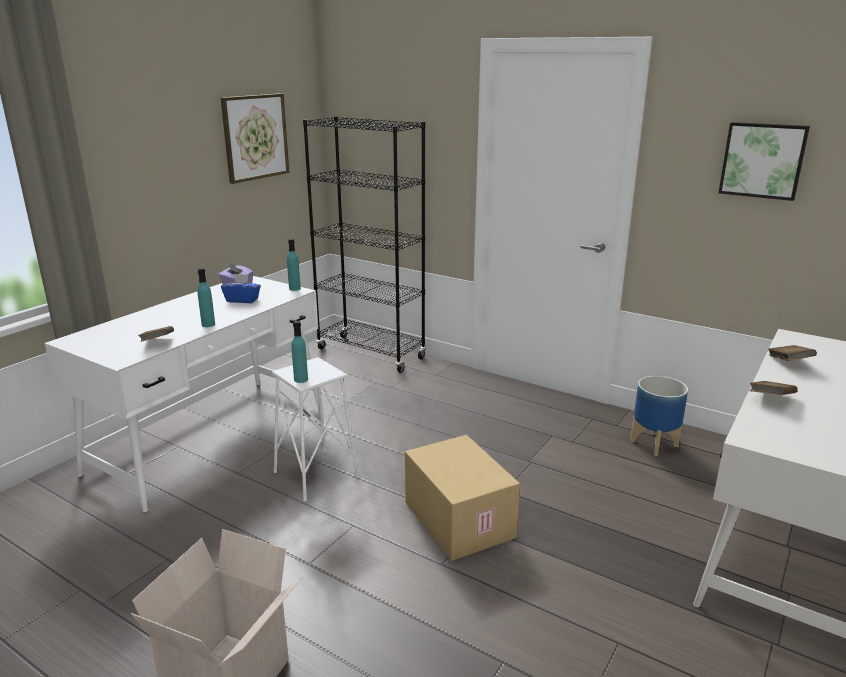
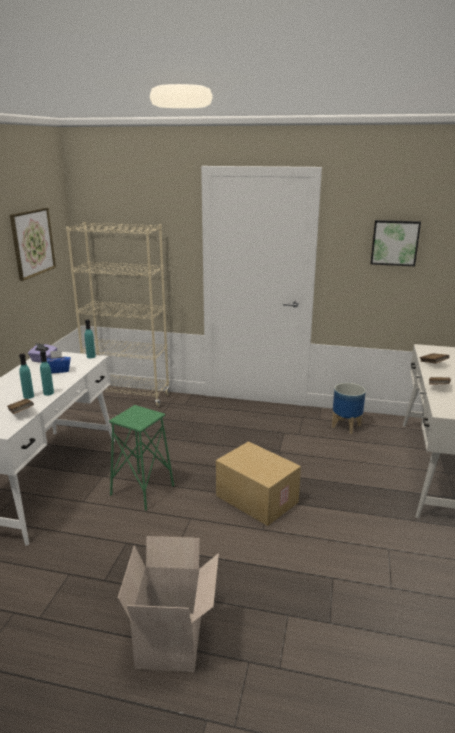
camera: 20 degrees left, 0 degrees up
(301, 379) = (135, 423): turquoise bottle -> turquoise bottle (28, 396)
(315, 475) = (142, 490): white stool -> green stool
(371, 354) = (128, 397): black bookcase -> beige bookcase

